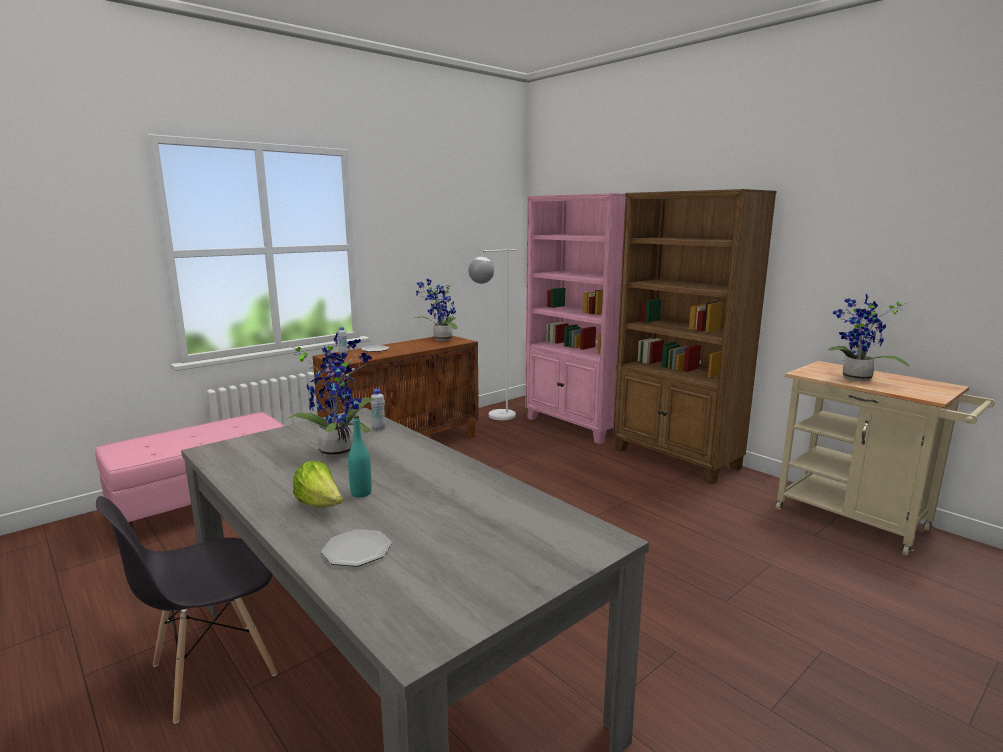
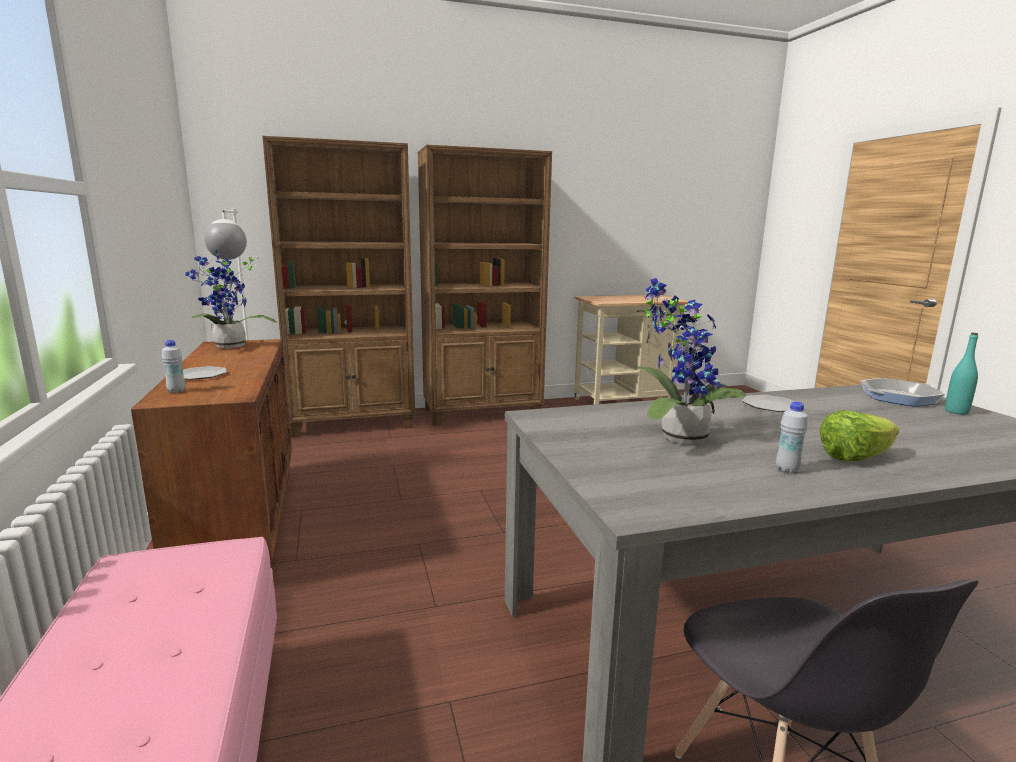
camera: 65 degrees left, 0 degrees up
(357, 550) = (957, 452): plate -> plate (770, 405)
(361, 493) = (817, 439): turquoise bottle -> turquoise bottle (956, 411)
(379, 428) = (605, 413): white bottle -> white bottle (787, 470)
(556, 538) = (898, 397): none -> frying pan
(577, 425) = (354, 423): pink bookcase -> brown bookcase
(855, 379) = (628, 300): potted plant -> none

